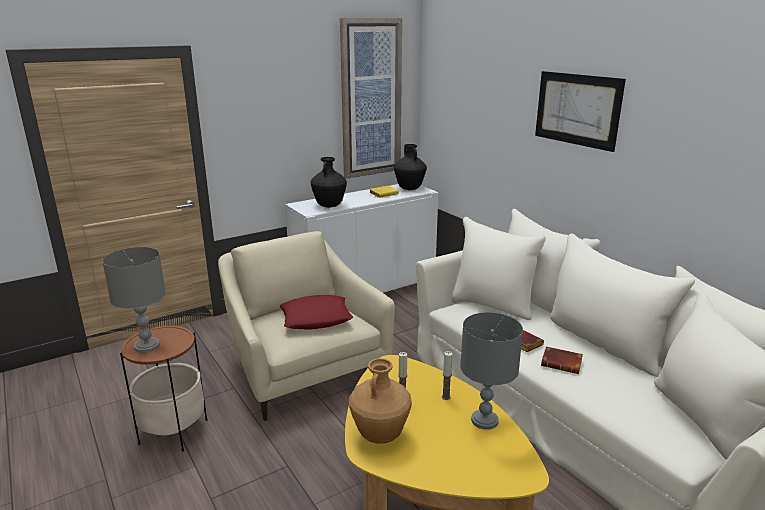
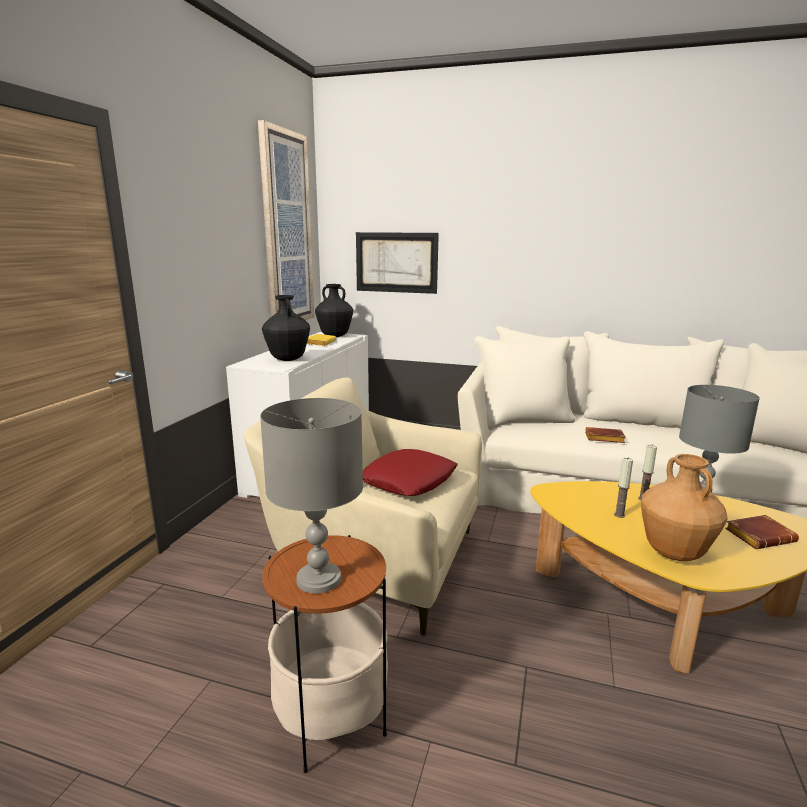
camera: 40 degrees left, 5 degrees down
(562, 363) = (656, 442): brown book -> brown book (759, 536)
(577, 109) = (546, 220): picture -> picture (396, 262)

